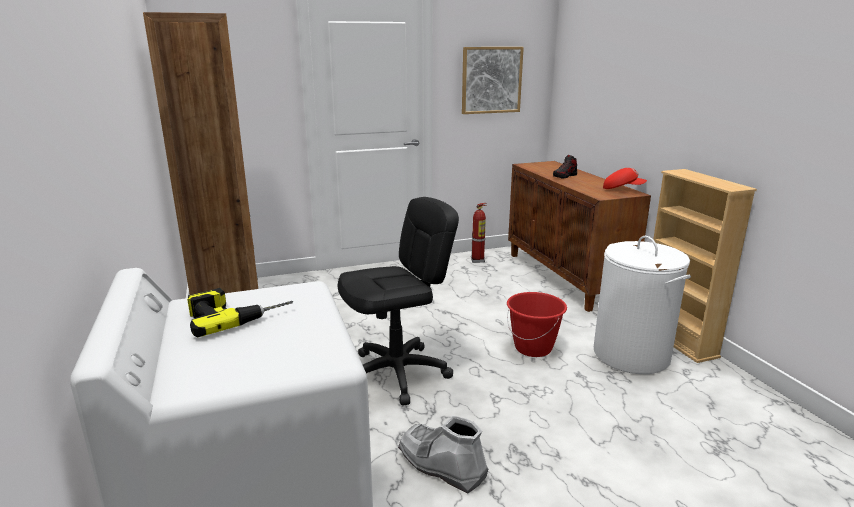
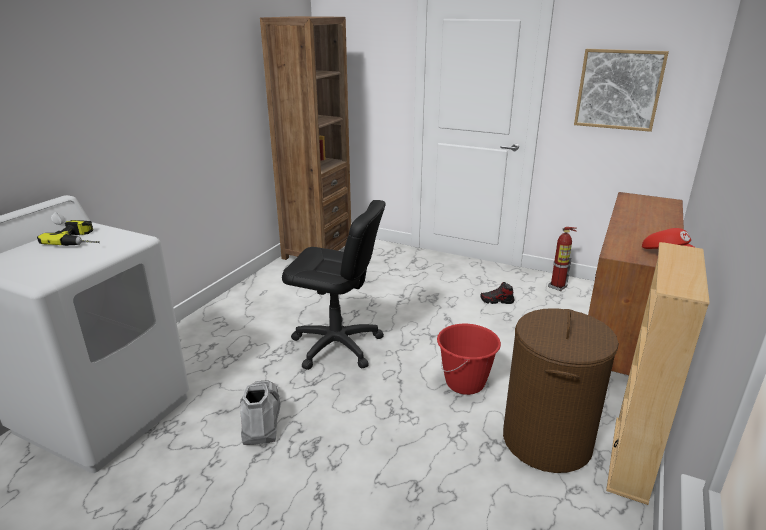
camera: 45 degrees right, 5 degrees up
(564, 176) = (639, 220): shoe -> shoe (497, 301)
(631, 354) = (547, 441): white laundry basket -> brown laundry basket

